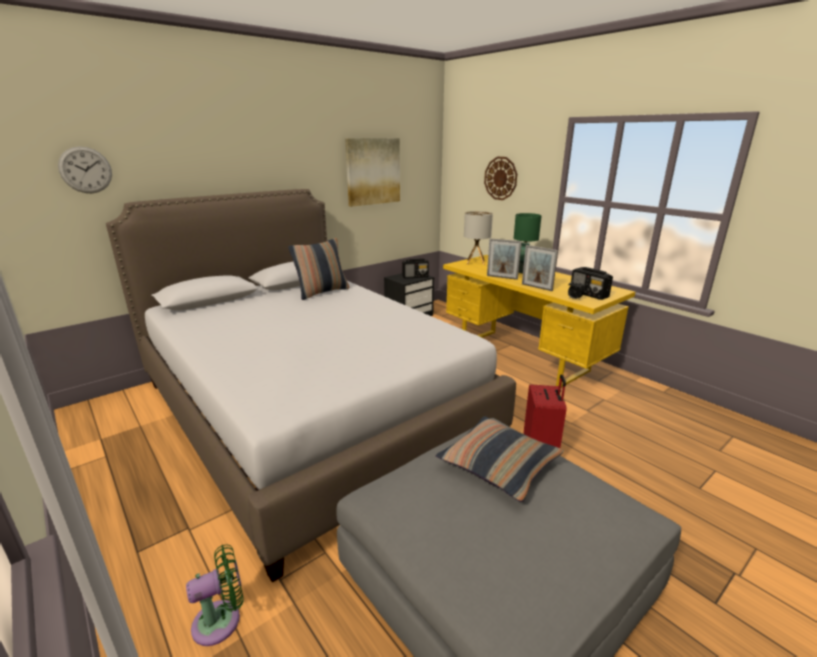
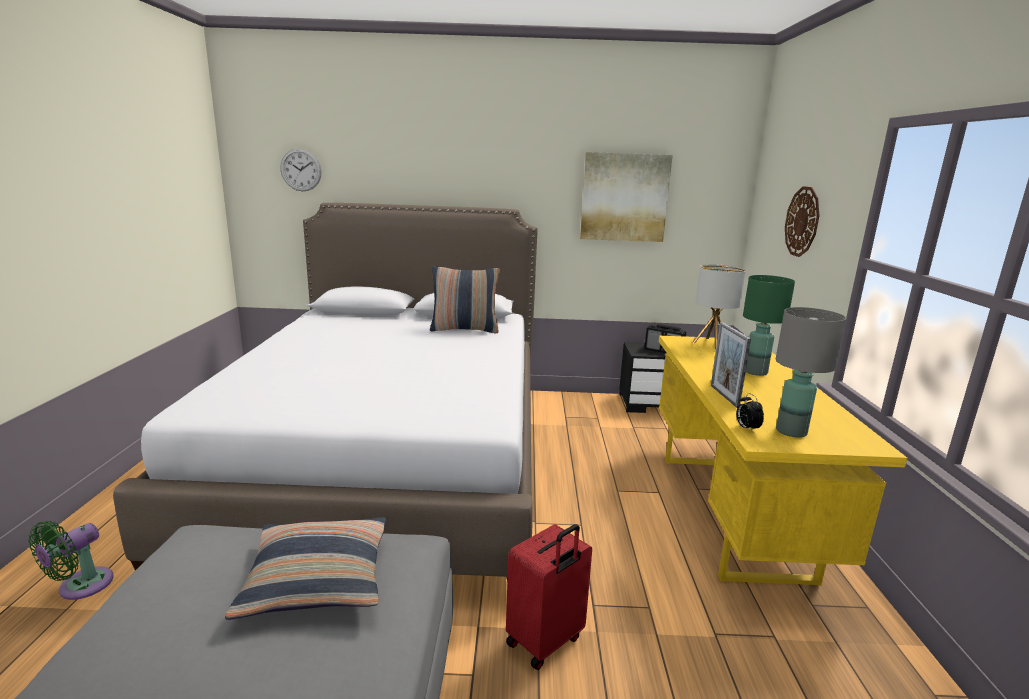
camera: 40 degrees right, 5 degrees down
(222, 620) = (80, 587): green fan -> green fan turned 105 degrees clockwise
(502, 277) = (702, 370): picture frame -> none
(589, 294) = (792, 431): radio -> grey table lamp

